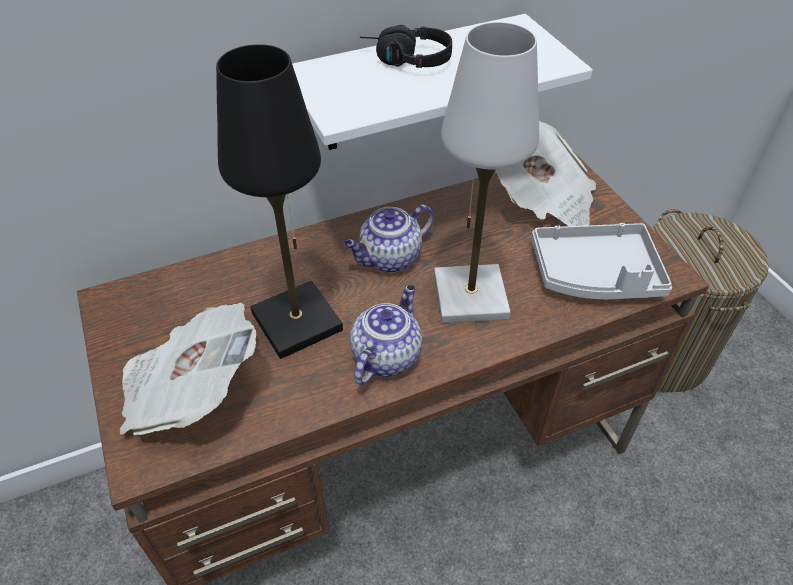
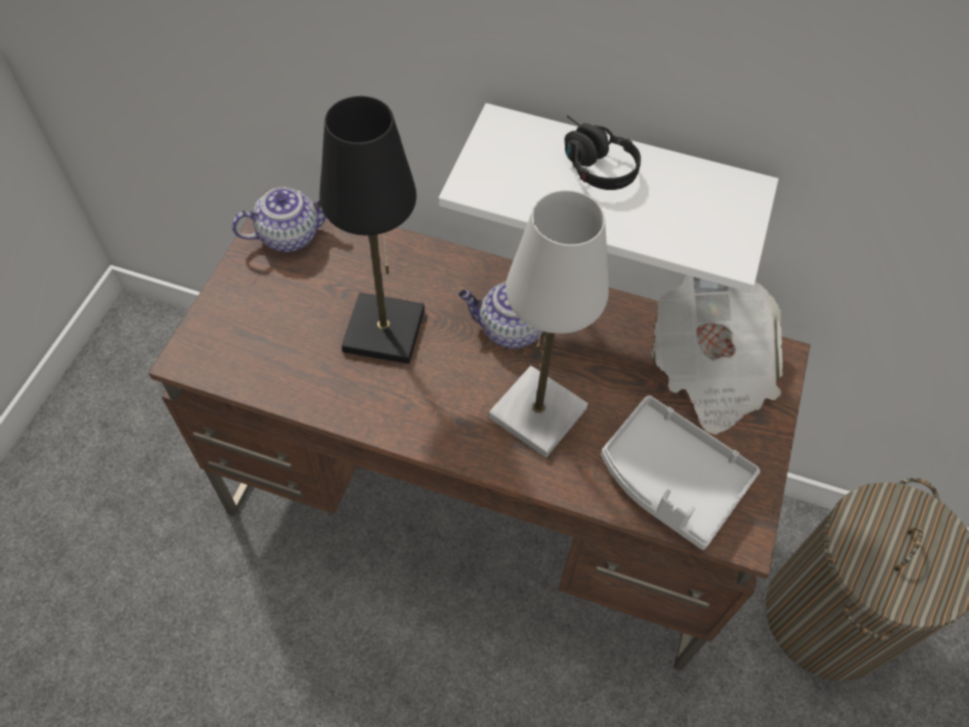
camera: 40 degrees right, 10 degrees up
(190, 391) = (263, 329): newspaper -> none
(386, 355) = (418, 410): teapot -> teapot (290, 235)

